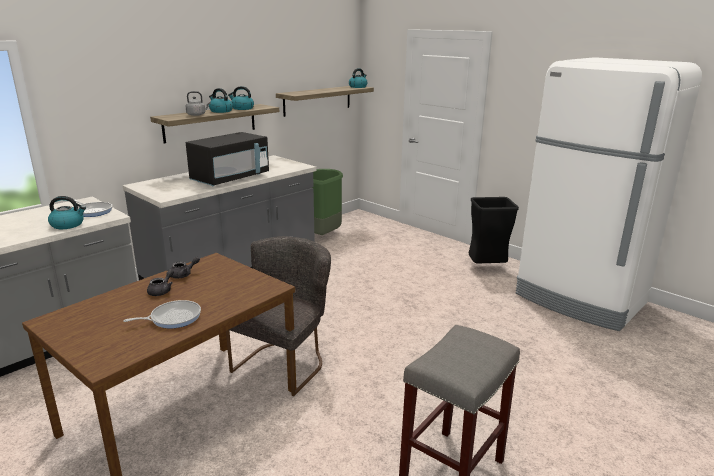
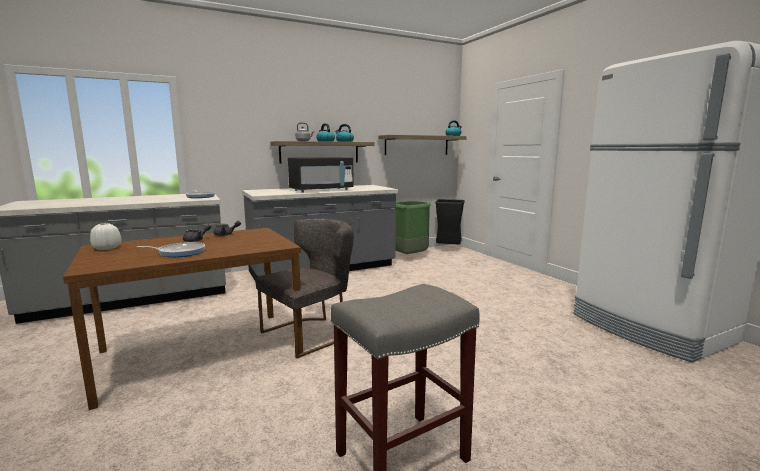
camera: 20 degrees right, 10 degrees down
(68, 225) = (173, 200): kettle -> none
(68, 323) = (107, 248): none -> white vase
(487, 268) = (552, 292): black trash can -> black trash can (448, 249)

